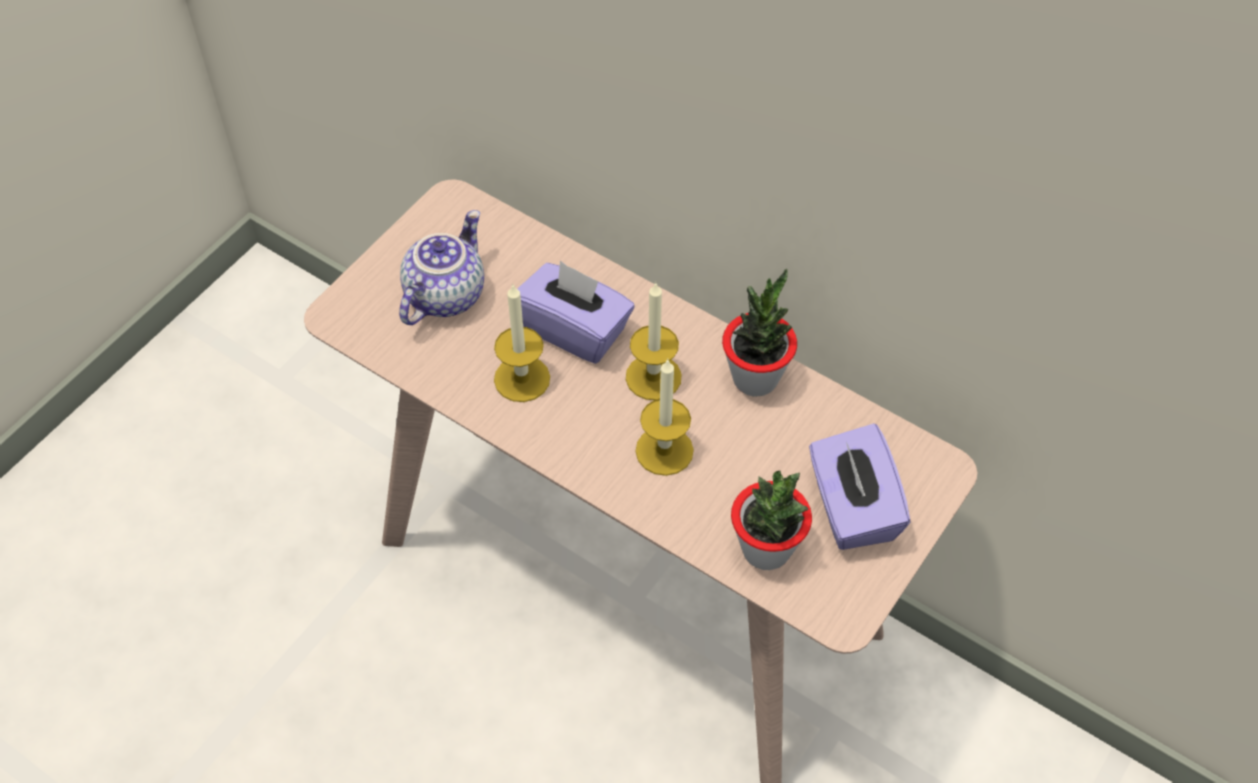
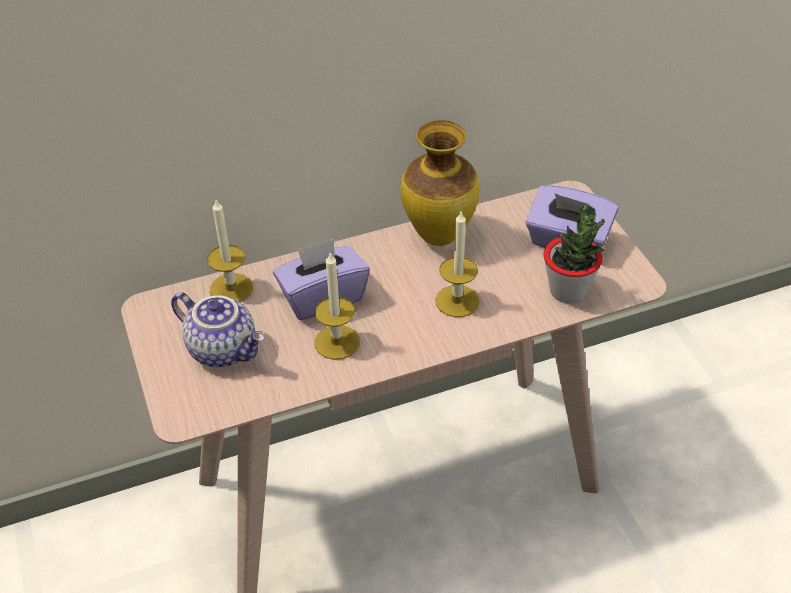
camera: 55 degrees left, 10 degrees down
(444, 294) = (224, 349): teapot -> teapot turned 150 degrees clockwise
(653, 377) = (396, 279): candle -> candle (231, 289)
(755, 378) = (439, 235): potted plant -> vase

